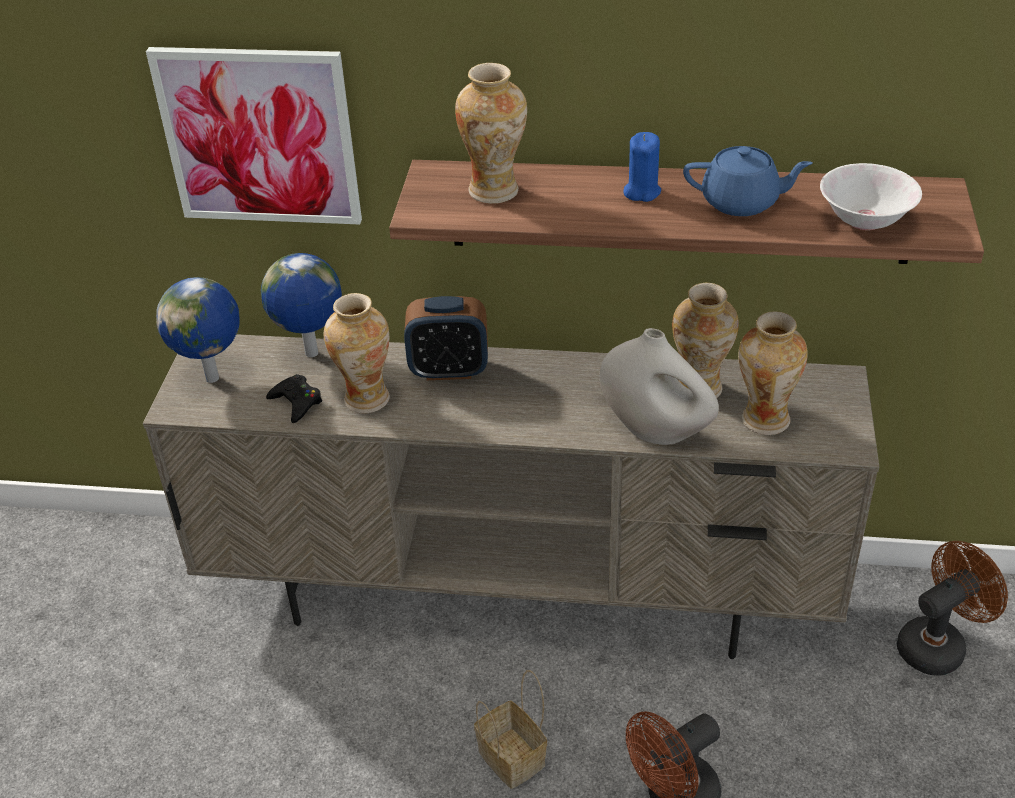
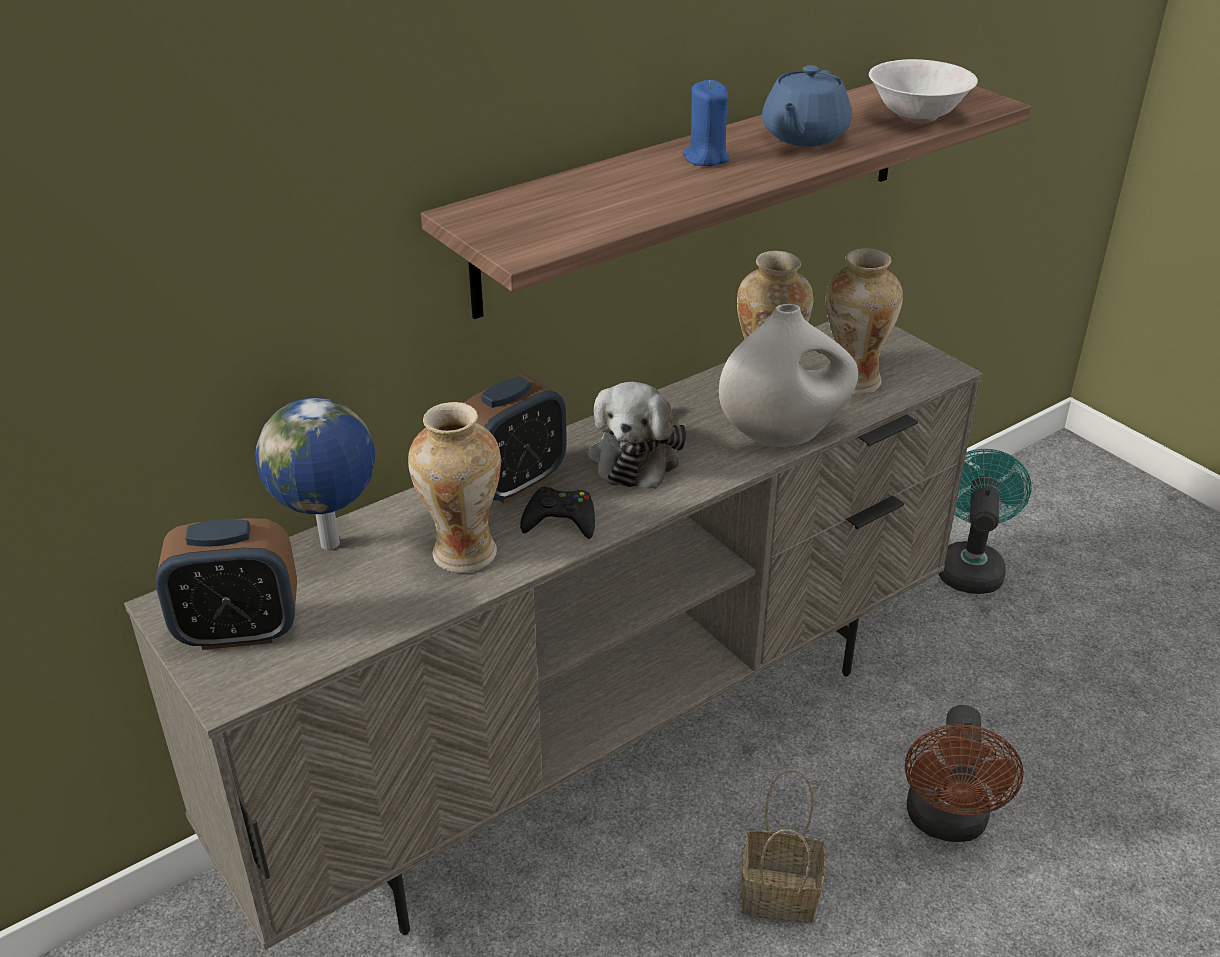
camera: 45 degrees left, 5 degrees down
(214, 378) = (239, 631): globe -> alarm clock
(259, 136) = (214, 242): picture -> none
(296, 402) = (386, 599): black game controller -> black game controller (560, 520)
(495, 191) = (566, 205): vase -> none
(541, 393) = (636, 456): none -> plush toy
(741, 202) = (803, 136): blue teapot -> blue teapot turned 150 degrees clockwise
(938, 644) = (969, 566): brown fan -> turquoise fan

